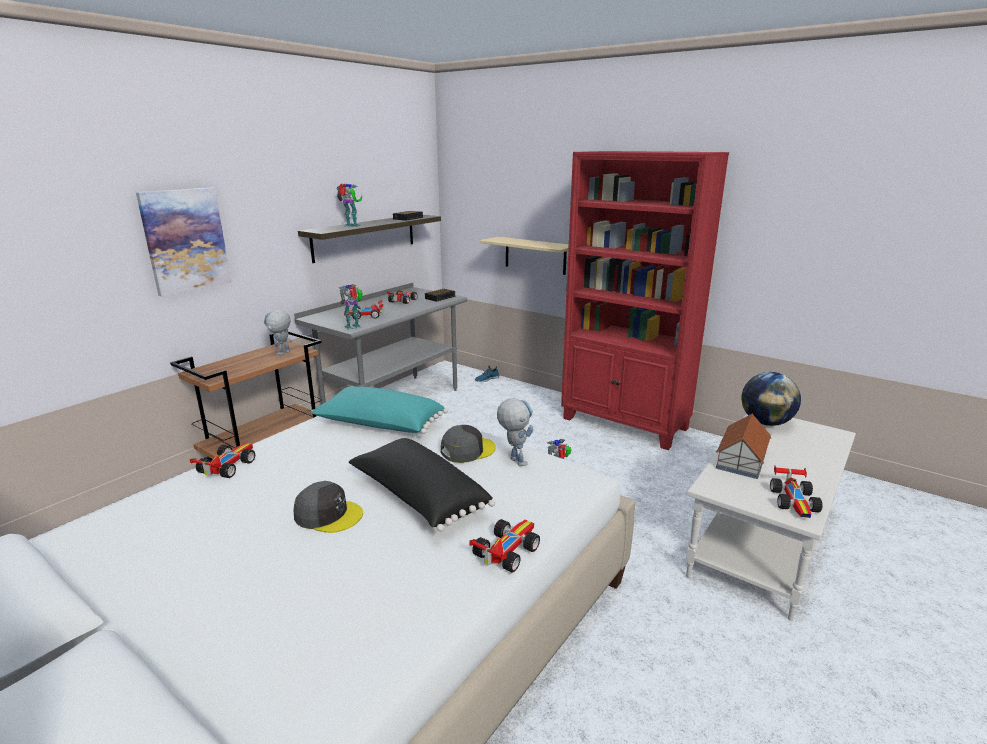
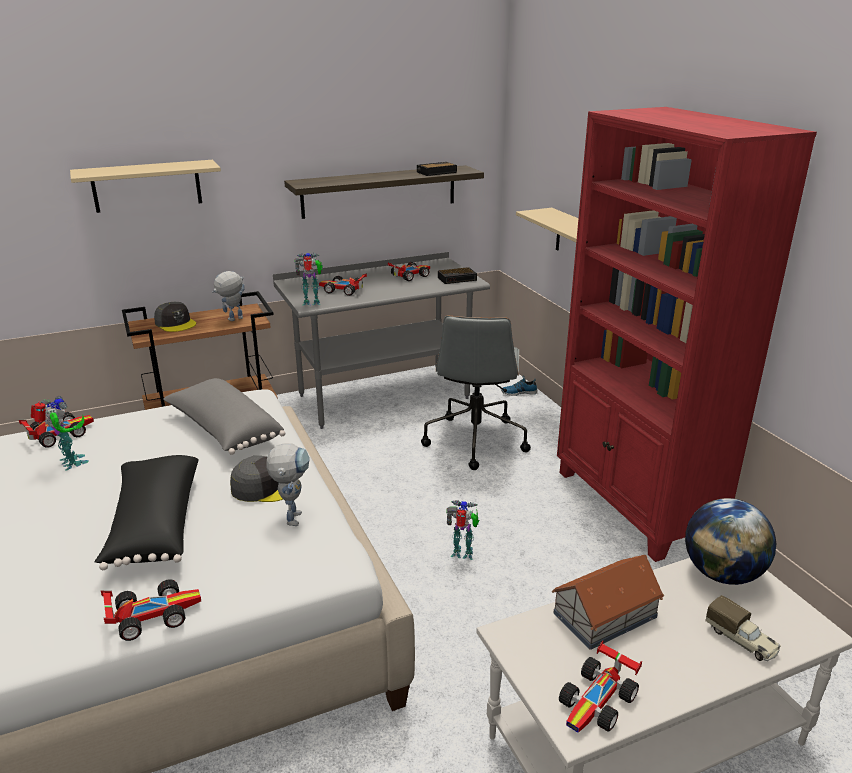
camera: 30 degrees right, 5 degrees up
(185, 240) = (147, 186): picture -> beige shelf
(328, 514) = (67, 514): grey cap -> grey cap (175, 323)
(352, 226) = (349, 179): toy robot -> toy robot (70, 463)
(380, 426) = (224, 430): turquoise pillow -> grey pillow
(489, 414) = (475, 440): none -> grey office chair
(814, 449) = (741, 640): none -> toy truck

